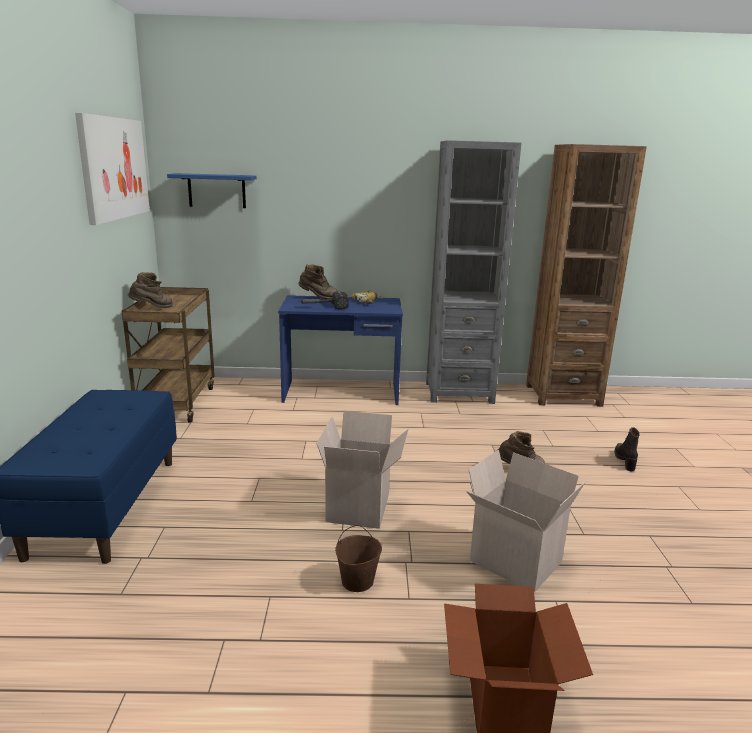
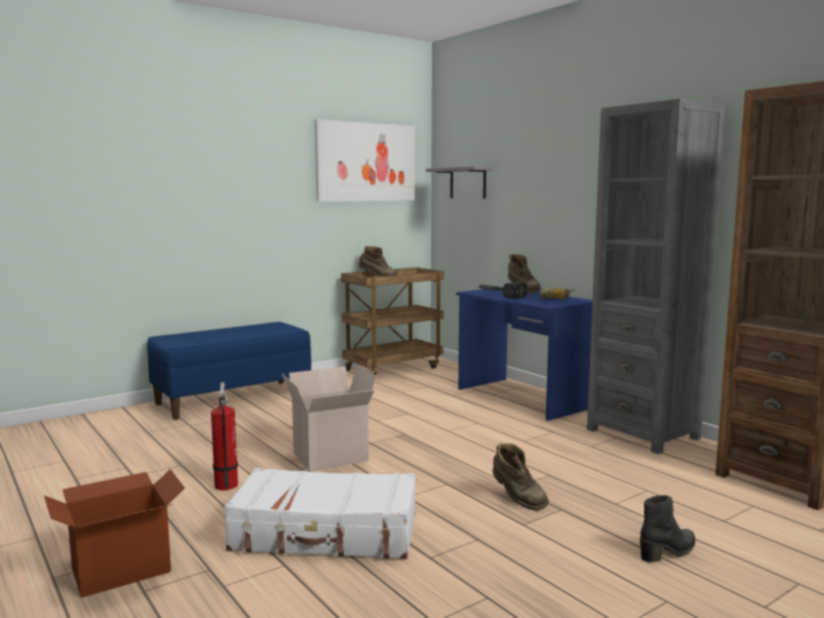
camera: 55 degrees right, 10 degrees down
(216, 190) = (468, 183): blue shelf -> grey shelf
(357, 582) = (226, 484): brown bucket -> fire extinguisher
(513, 562) = (326, 533): cardboard box -> white suitcase

